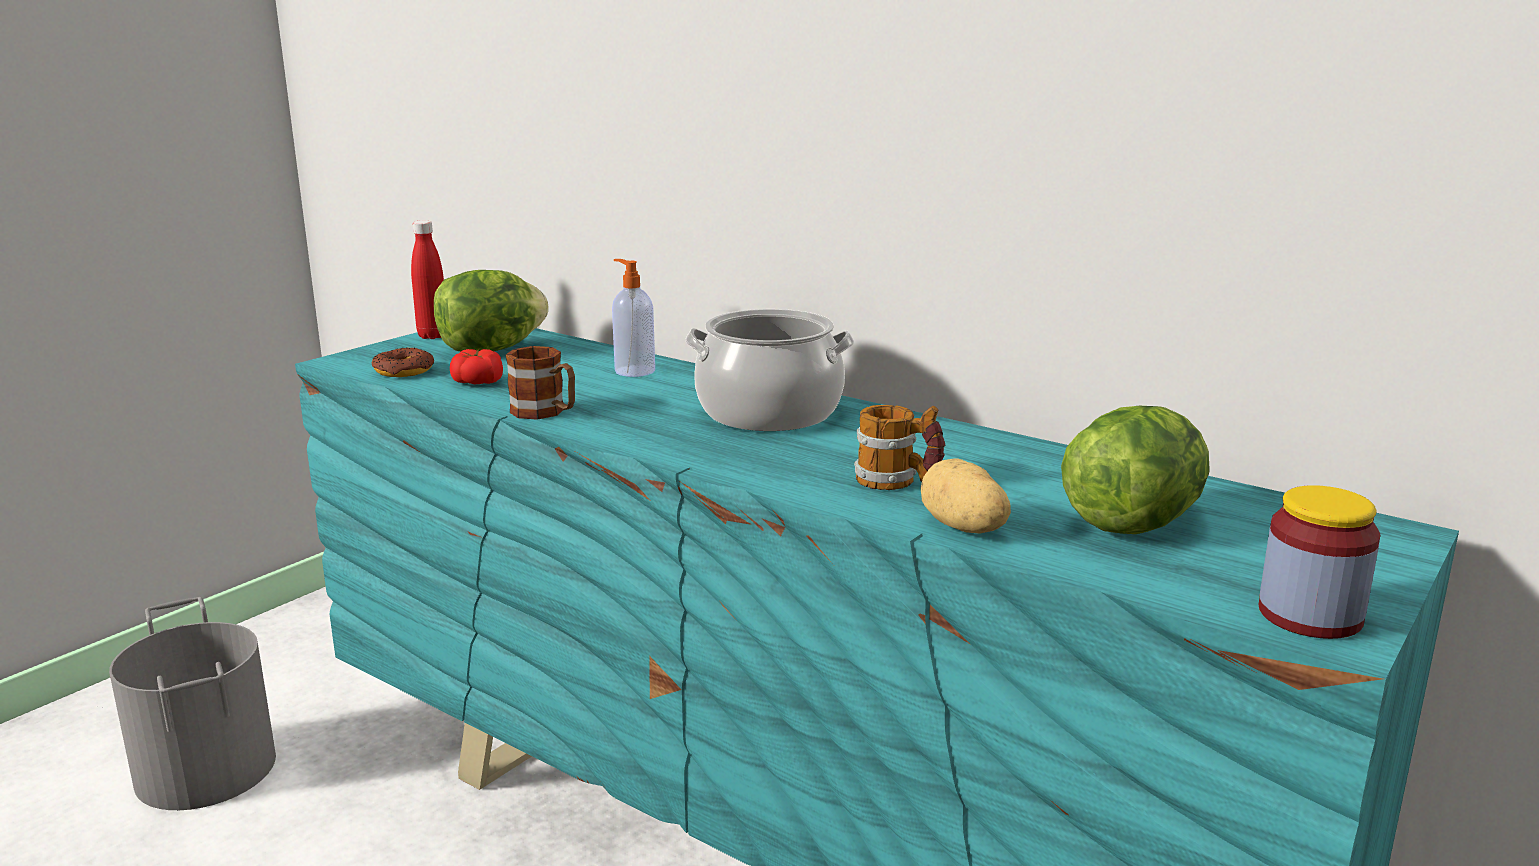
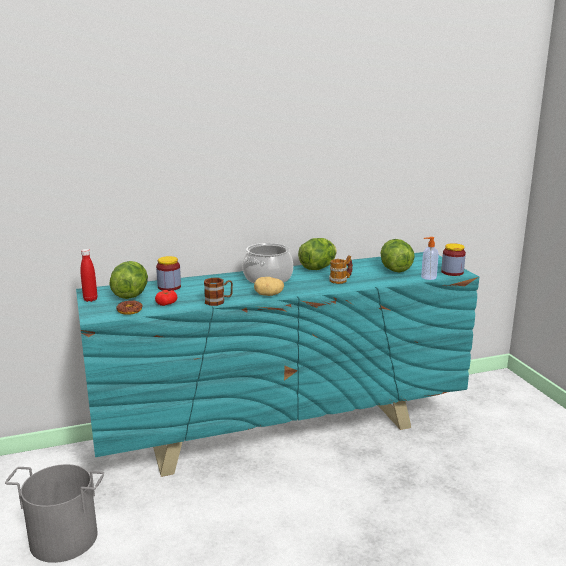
camera: 55 degrees left, 0 degrees up
(577, 360) = (169, 287): none -> jar
(633, 371) = (197, 283): soap dispenser -> soap dispenser (428, 277)
(943, 436) = (317, 268): none -> lettuce
(962, 528) = (377, 282): potato -> potato (268, 295)

